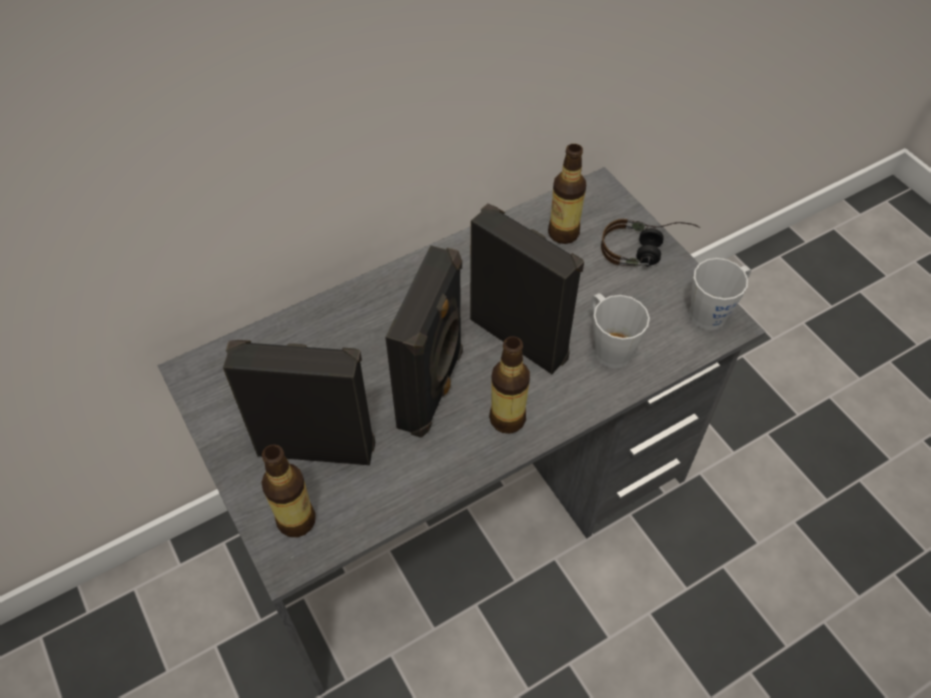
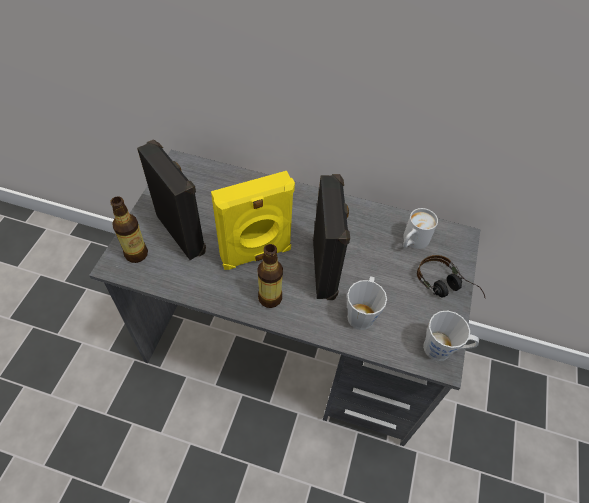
camera: 45 degrees right, 0 degrees up
(433, 389) = (256, 255): black speaker -> yellow speaker
(563, 233) = (412, 241): bottle -> white mug

